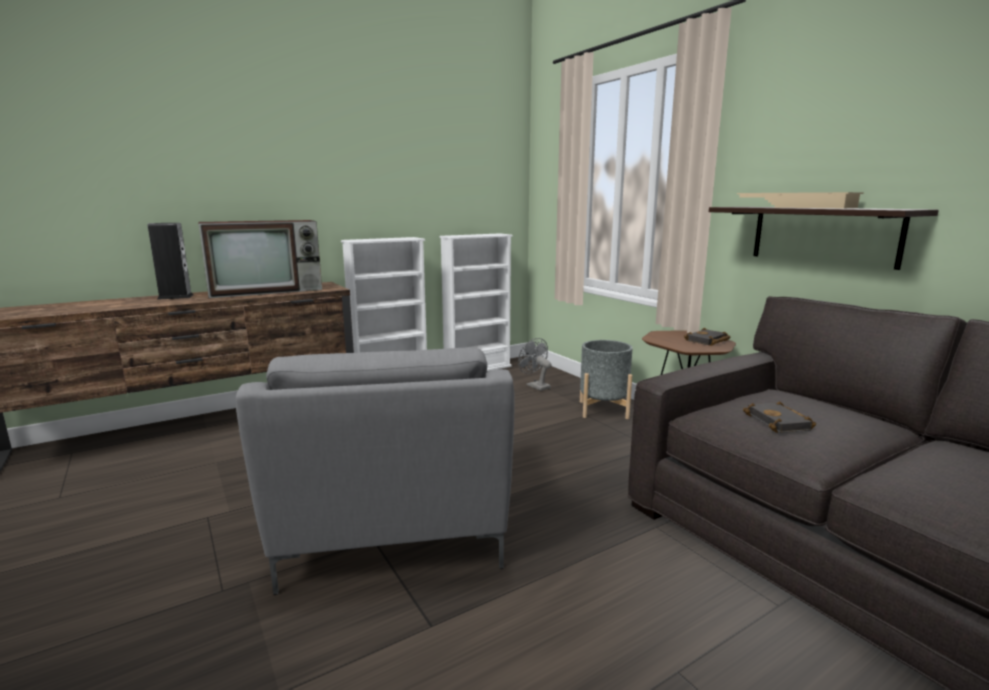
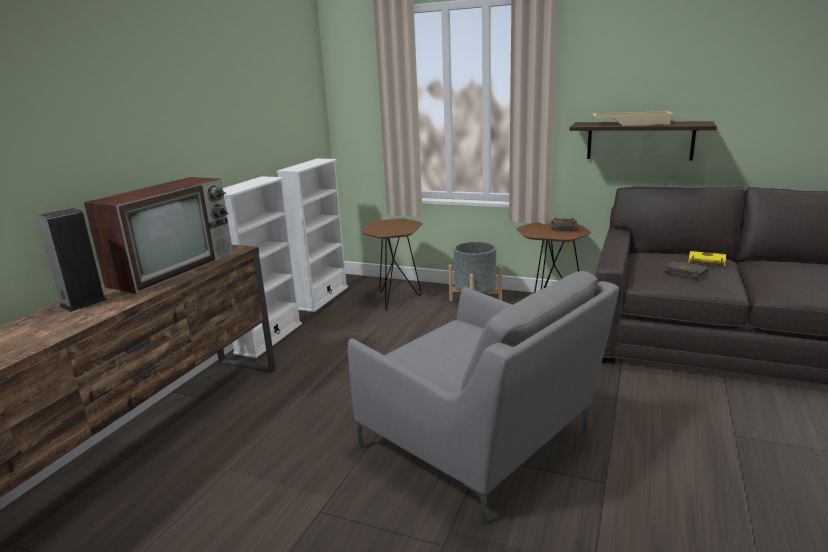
camera: 35 degrees left, 5 degrees up
(535, 386) = (396, 298): grey fan -> brown side table
(841, 420) = (705, 262): none -> yellow book

